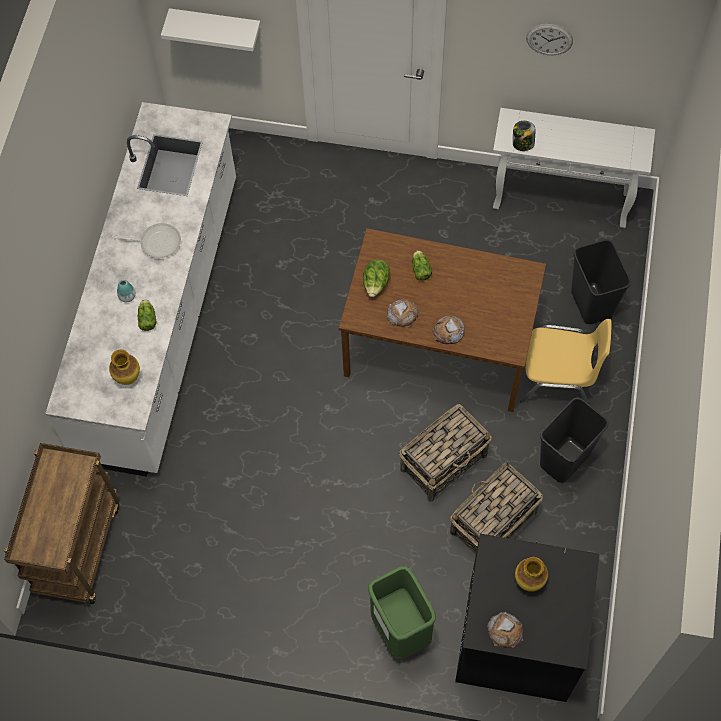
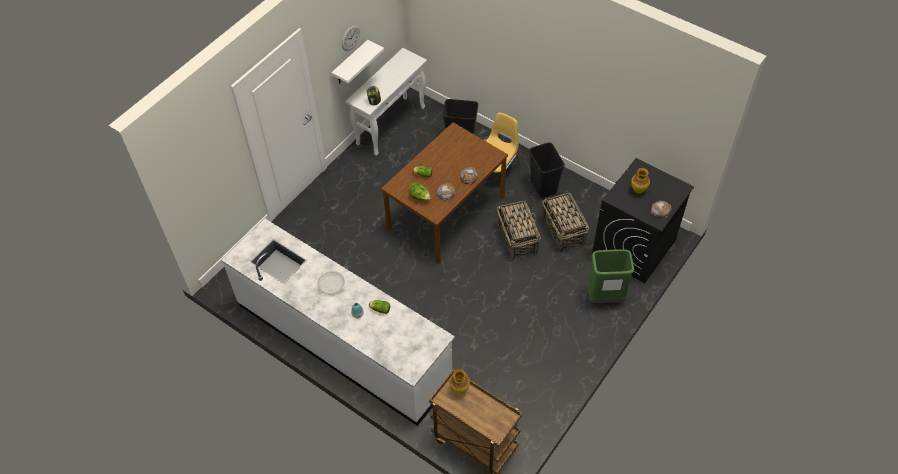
camera: 65 degrees left, 10 degrees down
(128, 379) = (415, 333): vase -> vase (459, 390)
(216, 26) = (211, 188): white shelf -> white shelf (350, 63)

